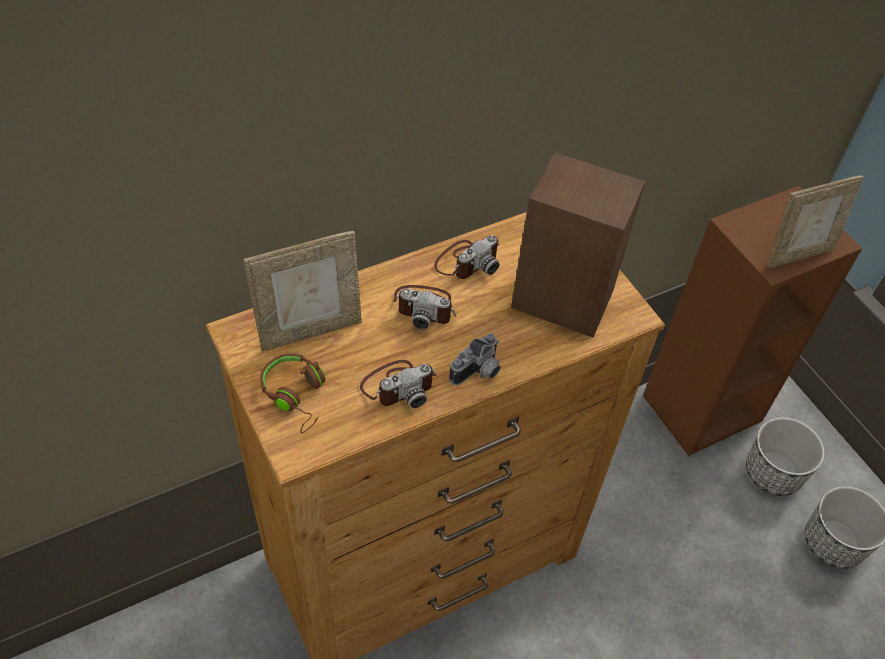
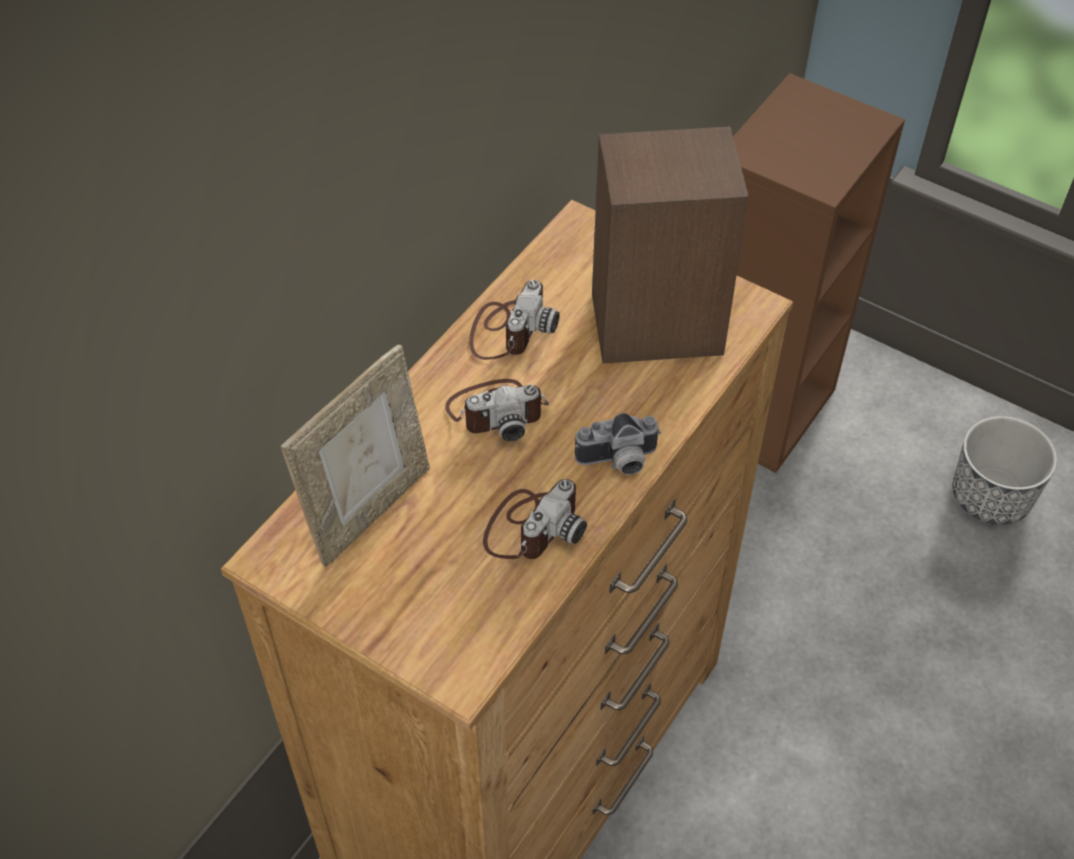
camera: 25 degrees left, 0 degrees up
(297, 395) = (411, 601): brown headphones -> none
(478, 372) = (618, 462): camera -> camera turned 60 degrees clockwise
(772, 473) = (880, 447): planter -> none
(798, 254) = (840, 157): picture frame -> none

